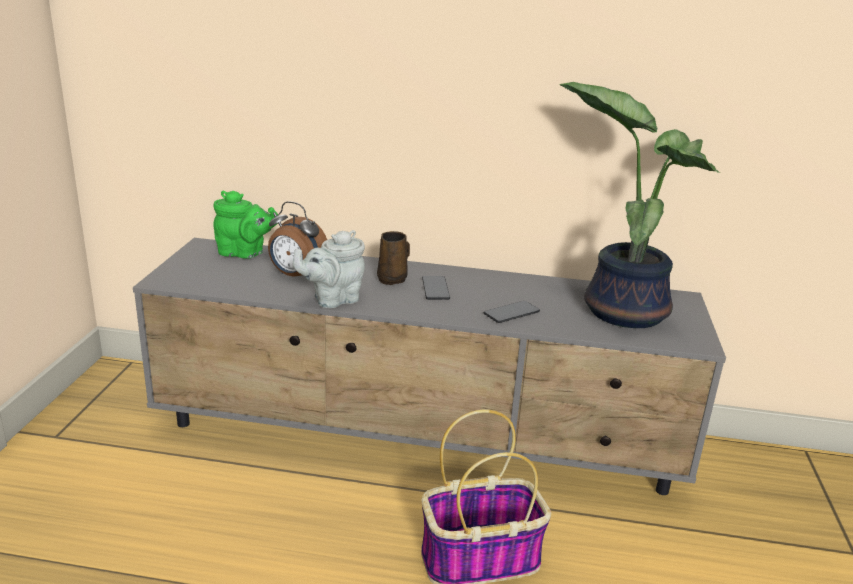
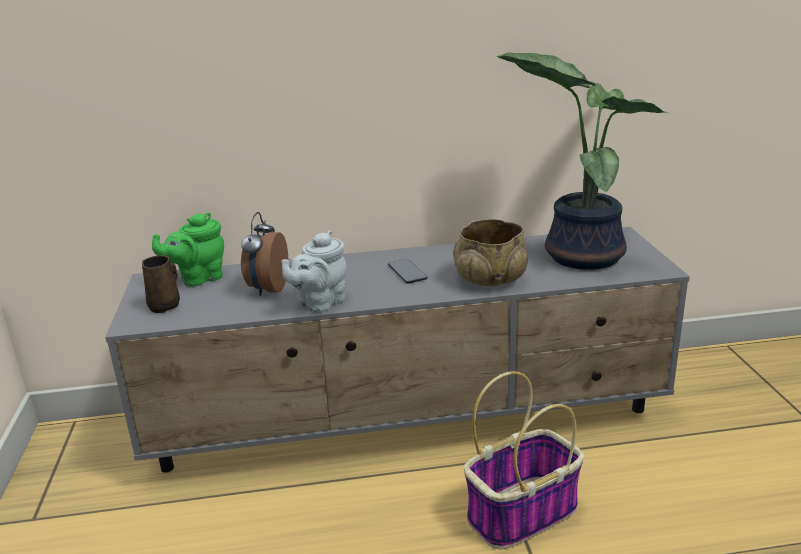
camera: 15 degrees left, 0 degrees up
(244, 253) = (198, 278): green teapot -> green teapot turned 150 degrees clockwise
(296, 276) = (267, 289): alarm clock -> alarm clock turned 90 degrees clockwise
(393, 279) = (362, 272): brown mug -> brown mug (165, 305)
(511, 313) = (490, 279): phone -> beige bowl

